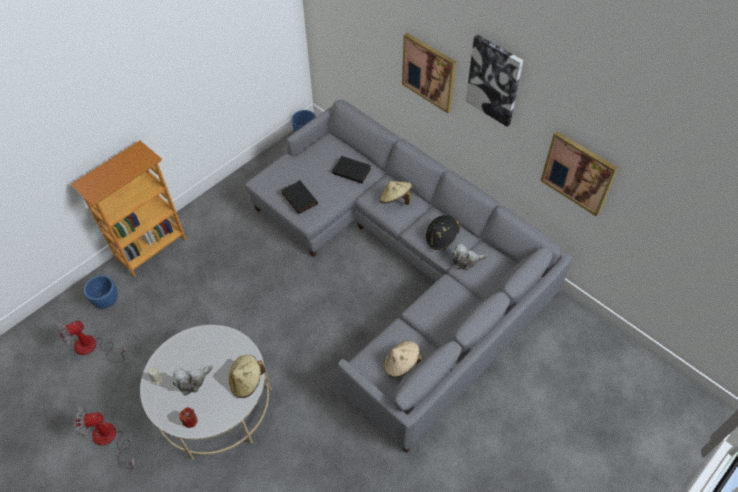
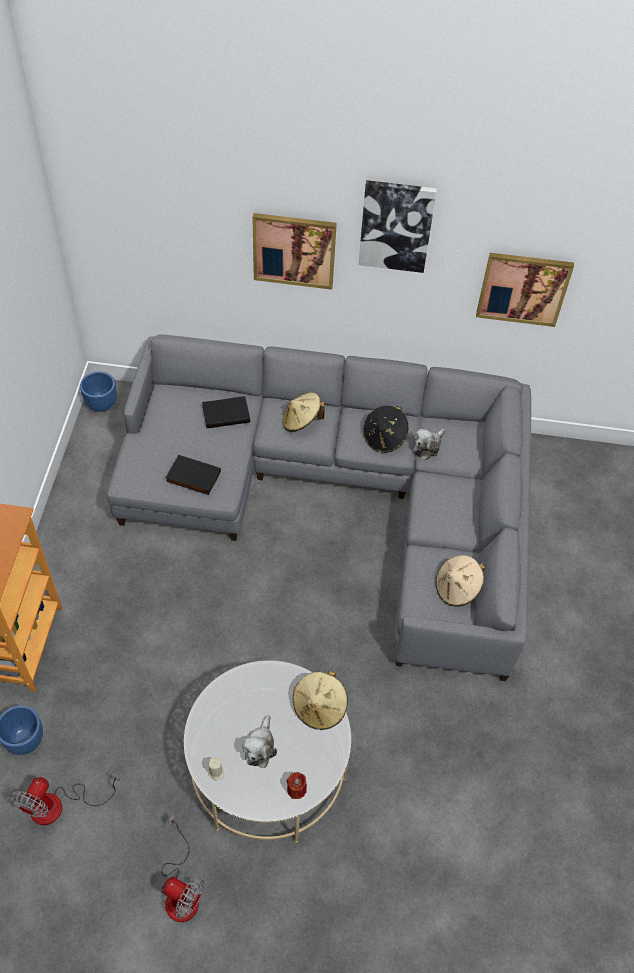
camera: 40 degrees left, 0 degrees up
(109, 440) = (181, 891): fan -> fan turned 105 degrees counterclockwise

